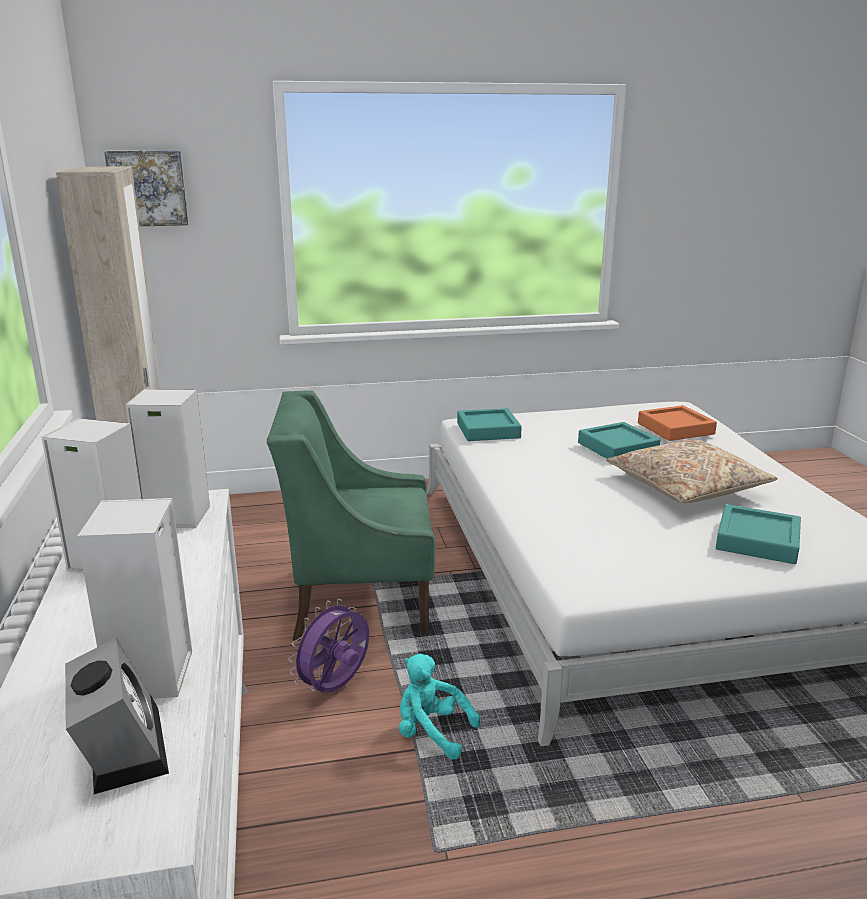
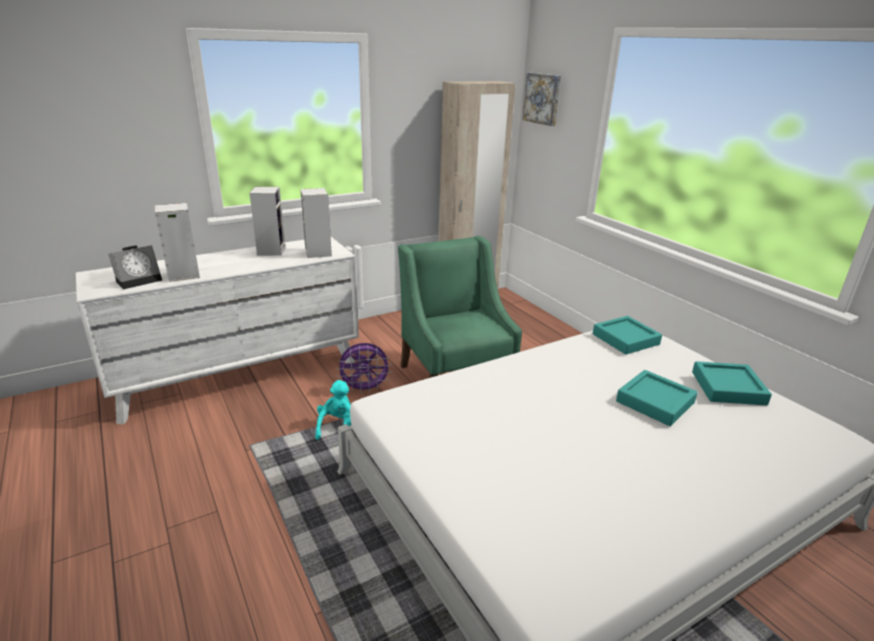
camera: 70 degrees right, 5 degrees up
(335, 688) = (365, 389): purple fan -> purple fan turned 150 degrees clockwise
(675, 429) = (749, 434): orange tray -> none
(686, 486) = (602, 447): beige pillow -> none
(757, 540) = (513, 492): turquoise tray -> turquoise tray (728, 388)

